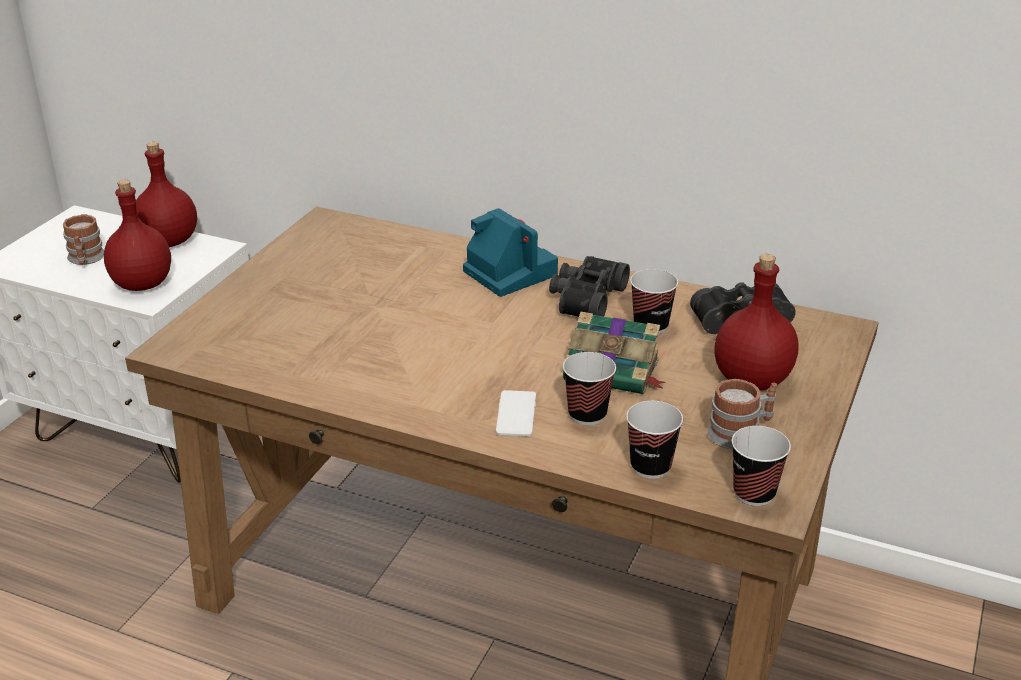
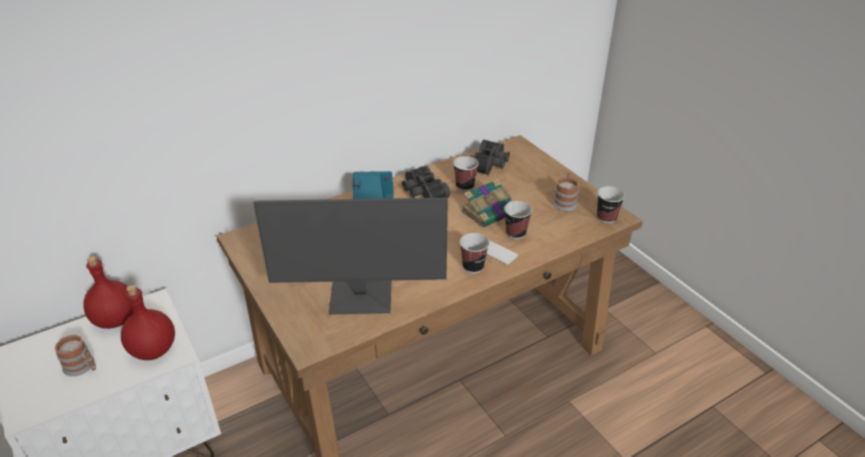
camera: 55 degrees left, 5 degrees up
(296, 345) = (361, 298): none -> monitor
(650, 466) = (568, 234): cup -> cup (473, 267)
(751, 380) = (531, 182): red bottle -> none

